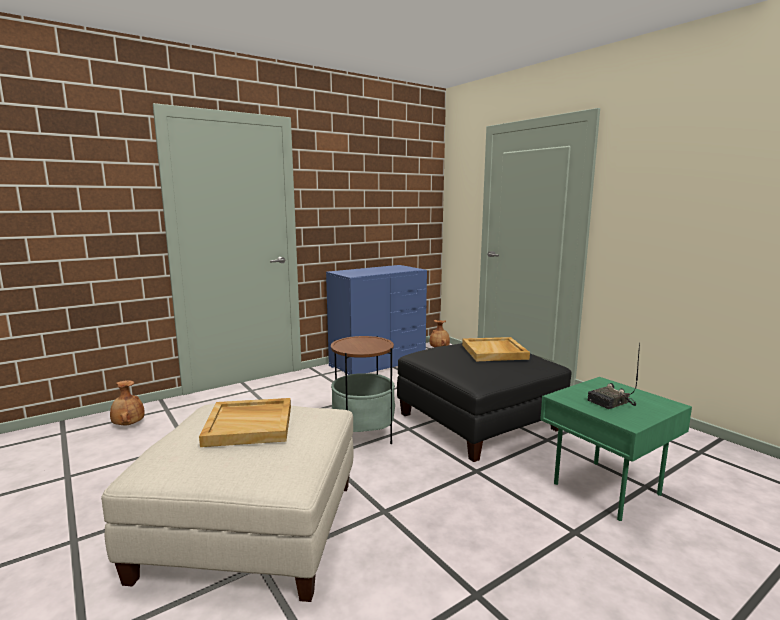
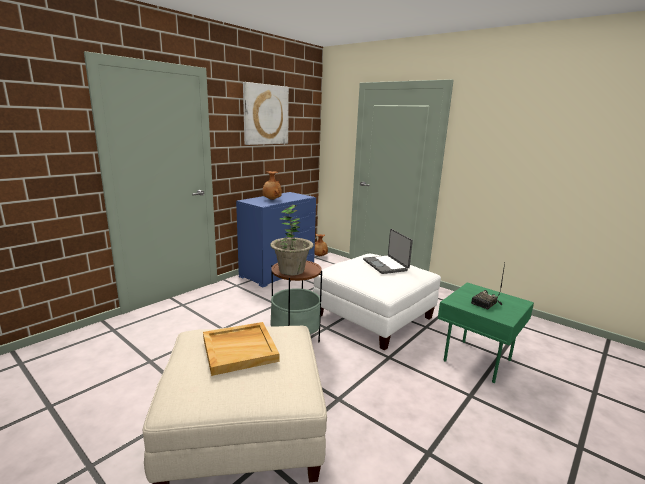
camera: 15 degrees left, 5 degrees up
(128, 425) = (83, 348): brown vase -> brown vase (271, 199)
(353, 346) = (291, 270): none -> potted plant
(367, 170) = (265, 114): none -> picture
(478, 421) = (373, 316): black ottoman -> white ottoman
(495, 352) = (386, 265): beige tray -> laptop

